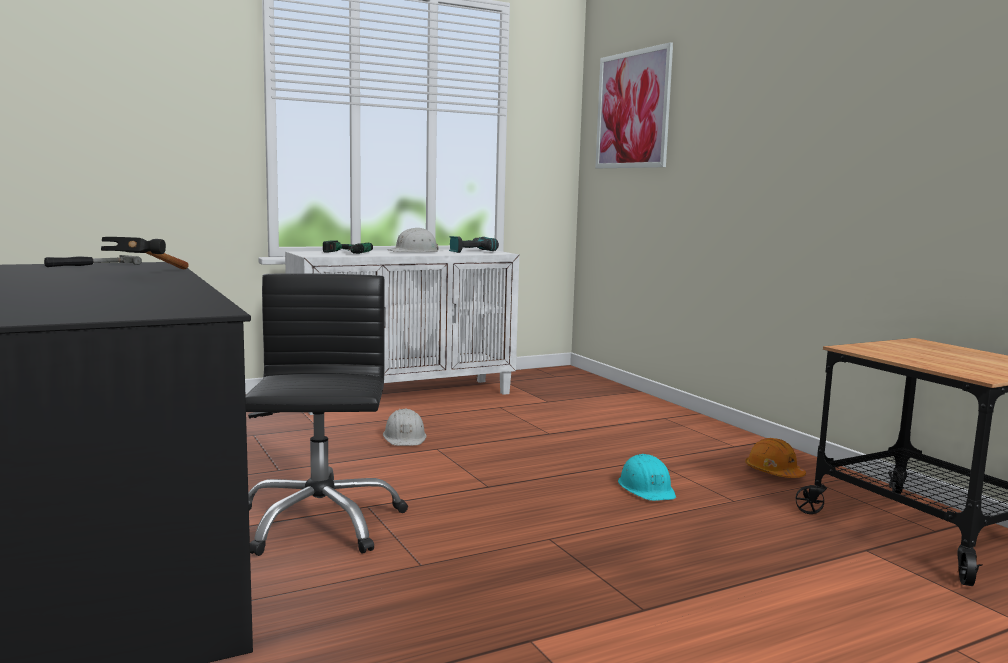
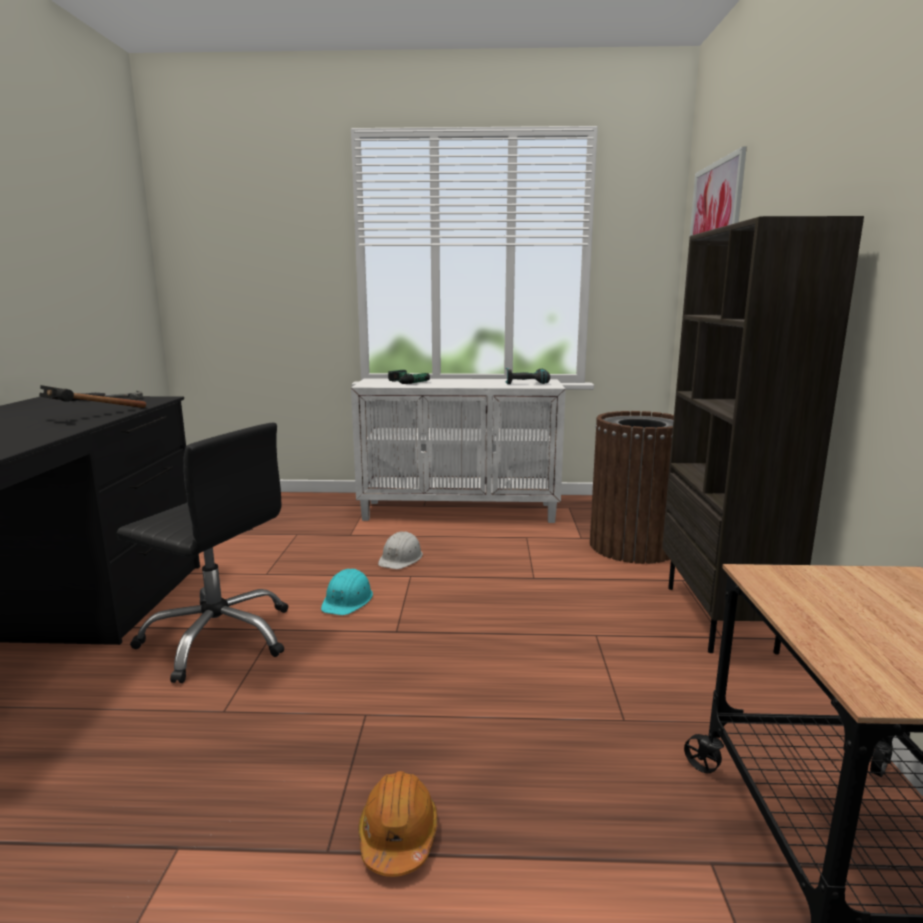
camera: 30 degrees right, 5 degrees up
(319, 522) = (219, 637): black office chair -> black office chair turned 90 degrees clockwise
(414, 251) = (470, 382): white hard hat -> none
(598, 402) = (633, 546): none -> brown trash can
(646, 488) = (544, 674): turquoise hard hat -> turquoise hard hat (347, 600)
(720, 436) = (720, 618): none -> brown bookcase
(773, 473) = (726, 690): orange hard hat -> orange hard hat (398, 836)

